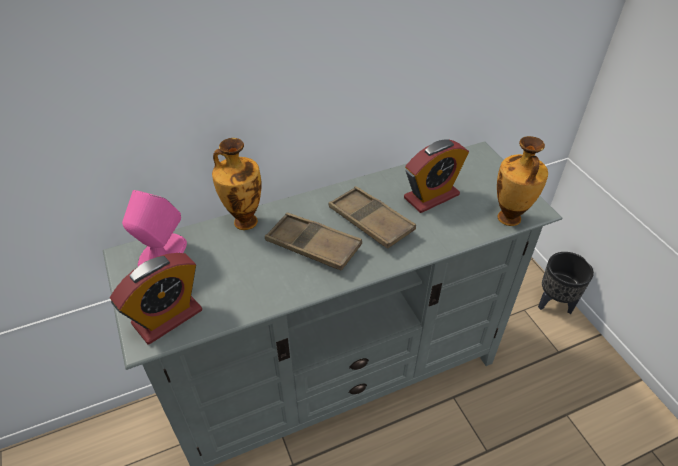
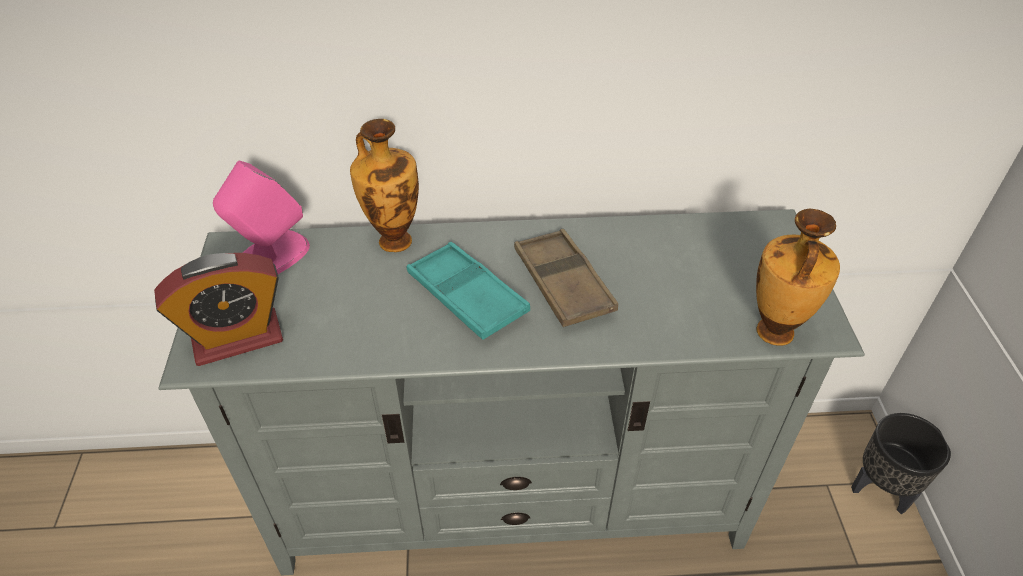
camera: 20 degrees right, 0 degrees up
(313, 246) = (466, 296): brown tray -> turquoise tray
(431, 196) = (669, 270): alarm clock -> none

